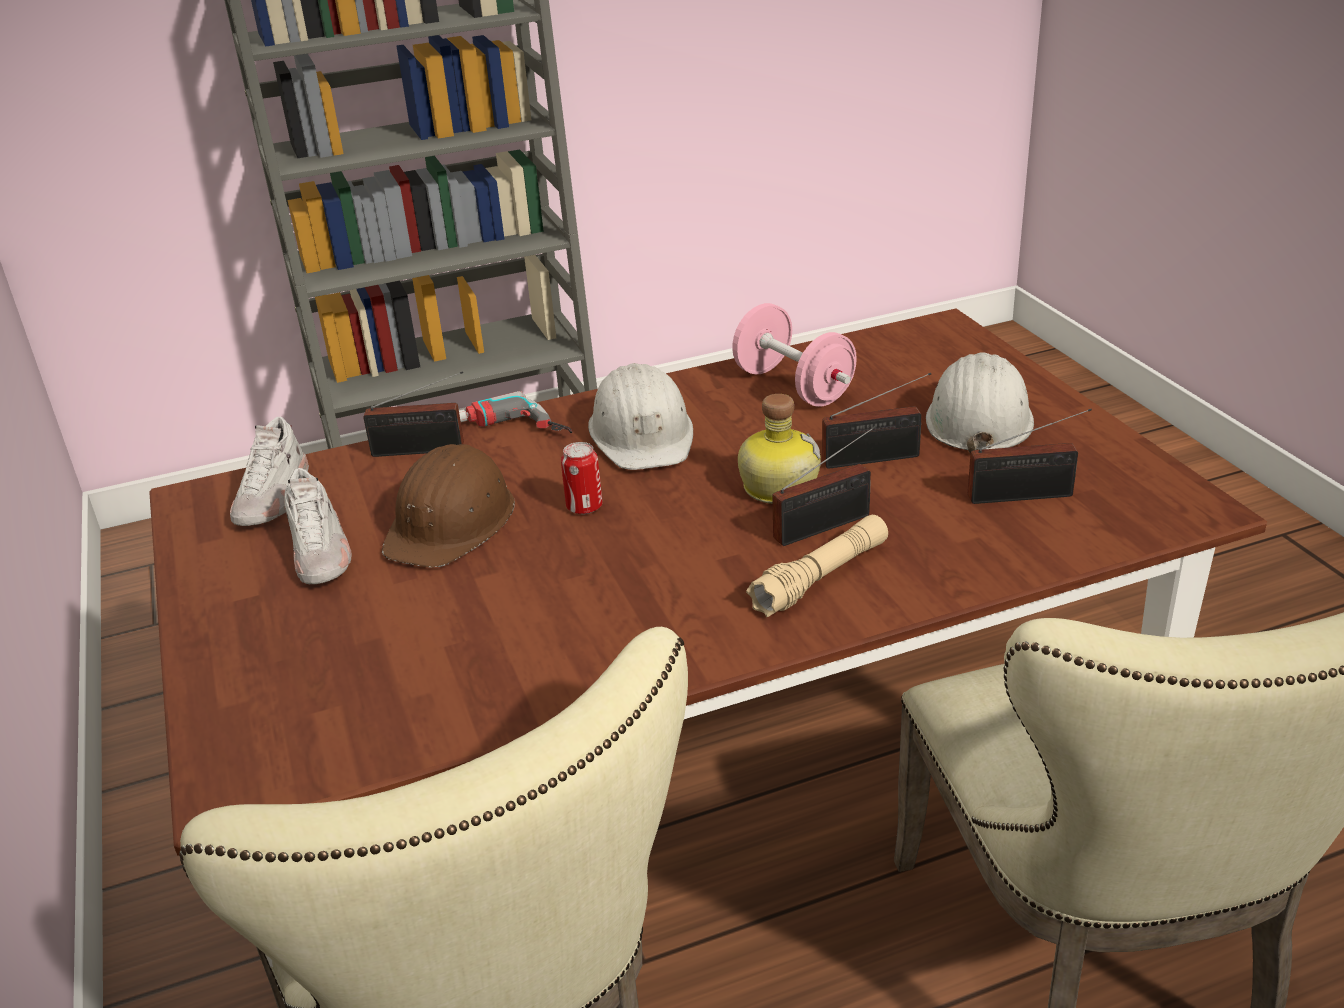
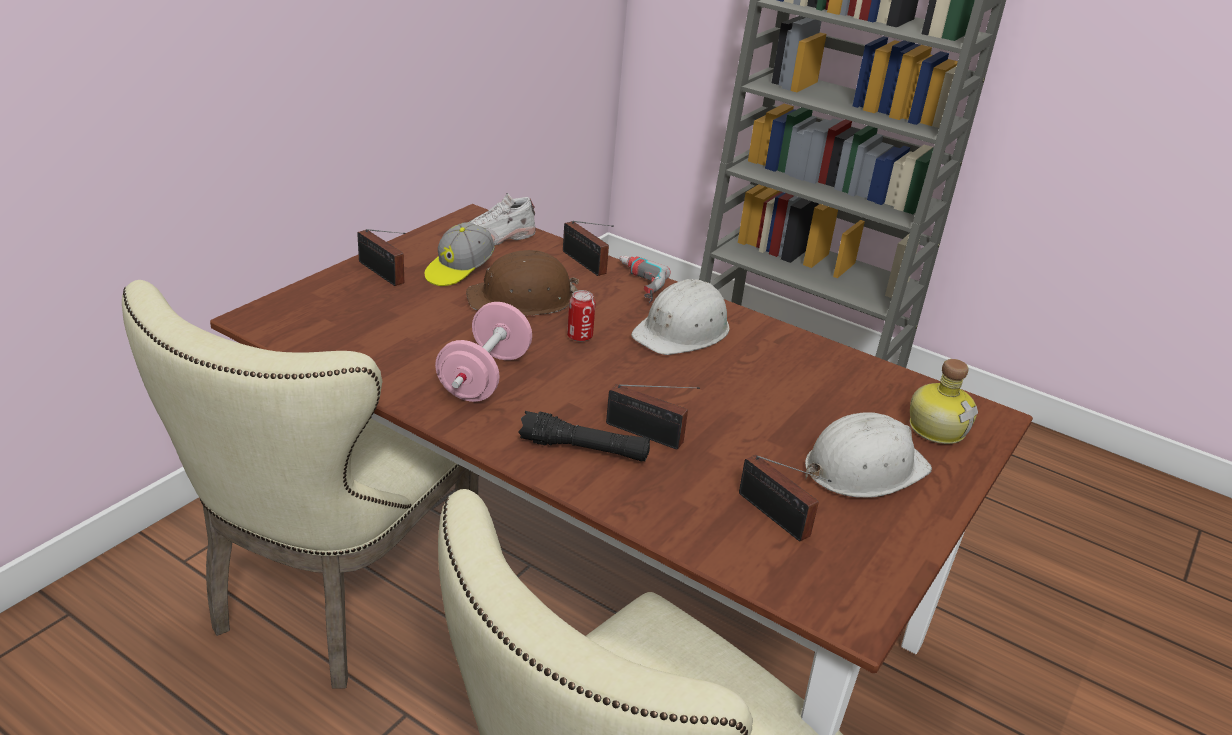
camera: 50 degrees right, 0 degrees up
(320, 552) = (458, 270): white shoe -> cap
(777, 486) = (675, 401): bottle -> bottle (936, 427)
(794, 386) = (812, 372): pink dumbbell -> pink dumbbell (484, 377)
(821, 578) = (584, 449): beige flashlight -> black flashlight
(876, 458) = (754, 434): radio -> radio (382, 274)

